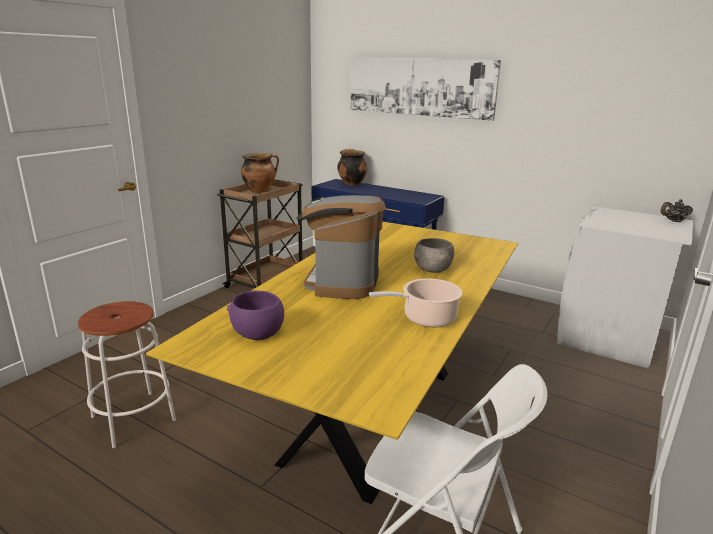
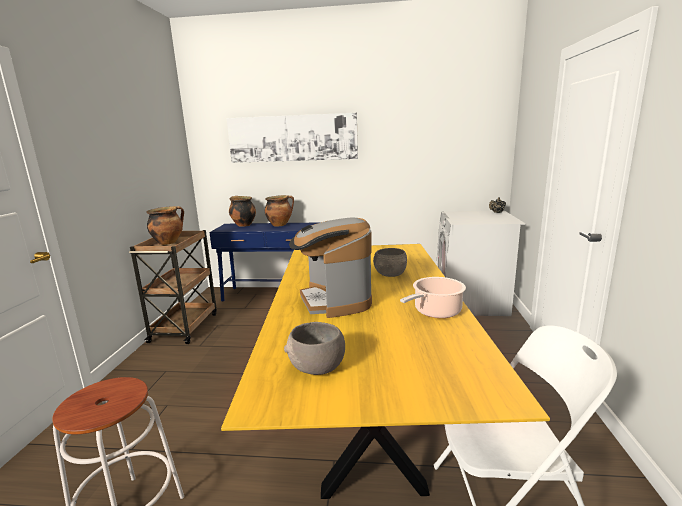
camera: 25 degrees left, 5 degrees down
(257, 333) = (316, 367): purple bowl -> grey bowl
(389, 190) = (280, 225): none -> cooking pot

